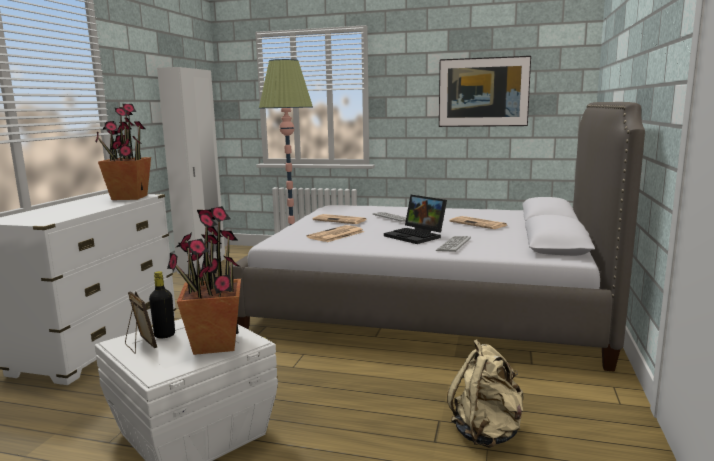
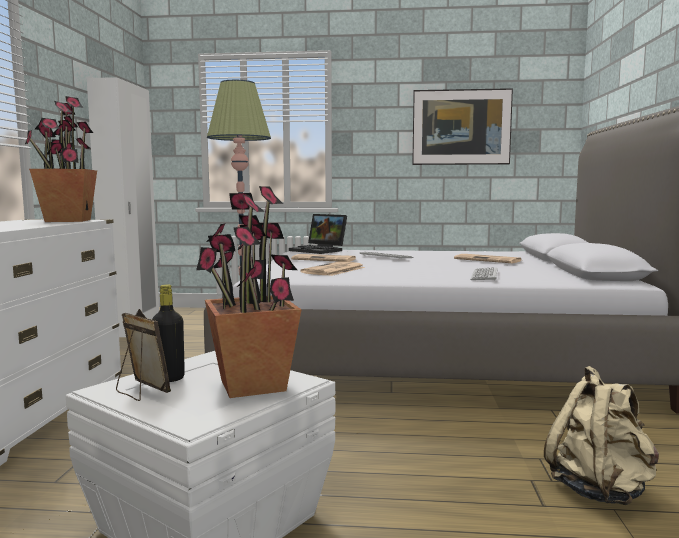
camera: 10 degrees left, 5 degrees down
(416, 236) = (432, 269): laptop -> laptop (320, 250)

